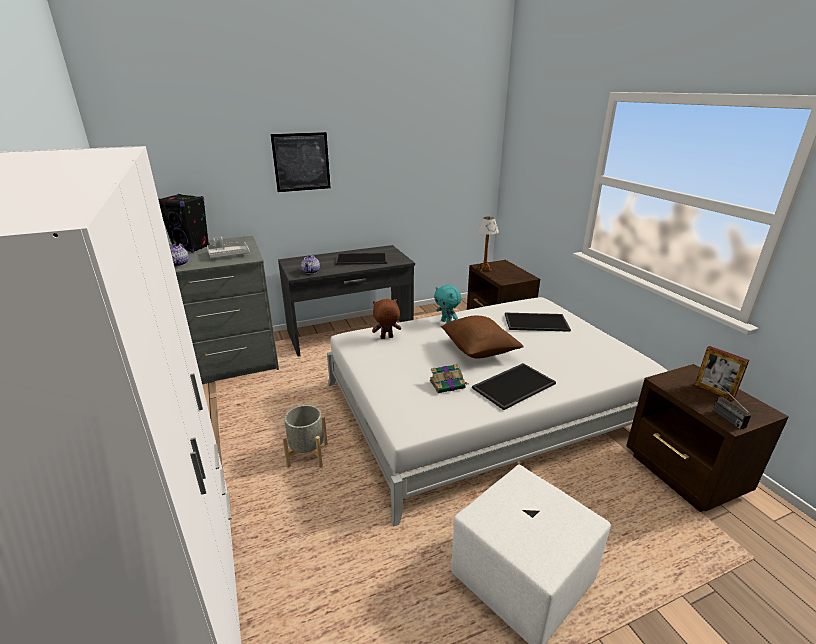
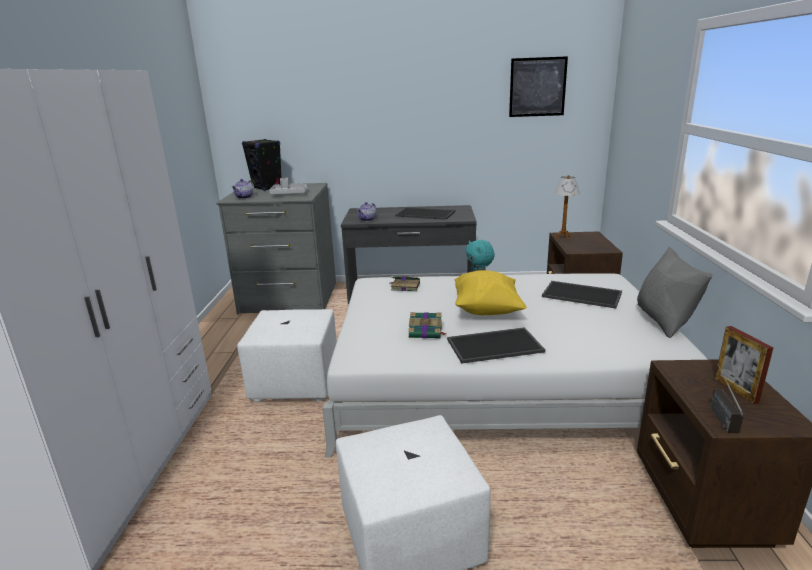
camera: 25 degrees right, 5 degrees down
(301, 162) = (378, 113): picture -> picture (537, 87)
(307, 455) = (296, 383): grey planter -> white ottoman
(386, 338) = (404, 287): brown plush toy -> book
(478, 351) = (486, 310): brown pillow -> yellow pillow
(610, 337) = (664, 321): none -> grey pillow

